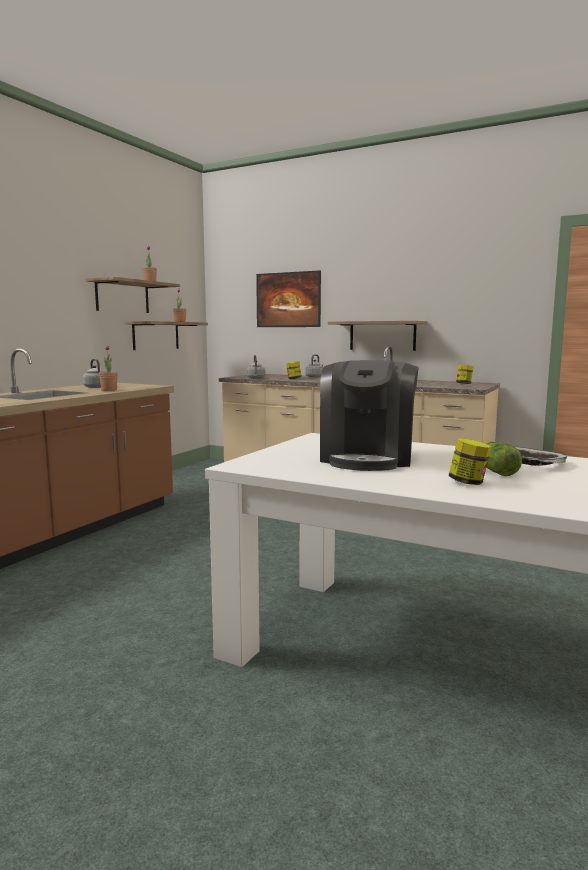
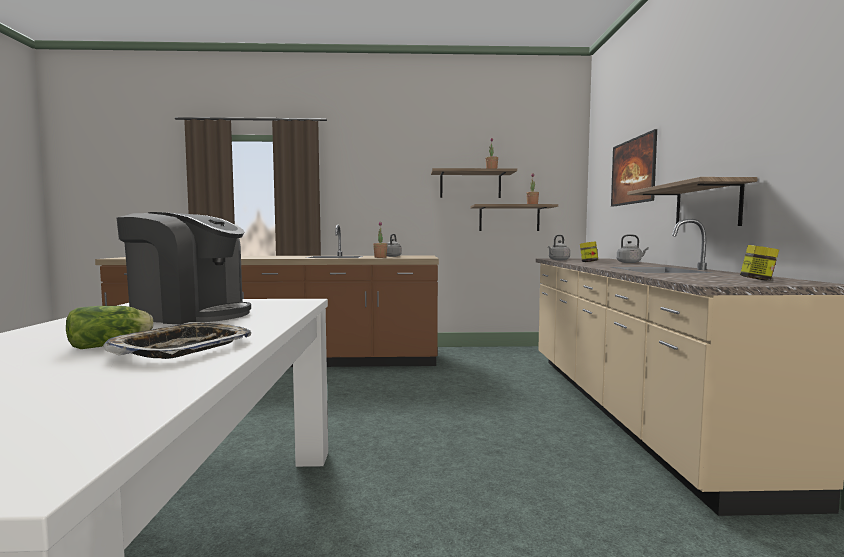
camera: 60 degrees right, 5 degrees down
(367, 458) = (190, 314): coffee machine -> coffee machine turned 150 degrees counterclockwise
(468, 482) = (49, 340): jar -> none

